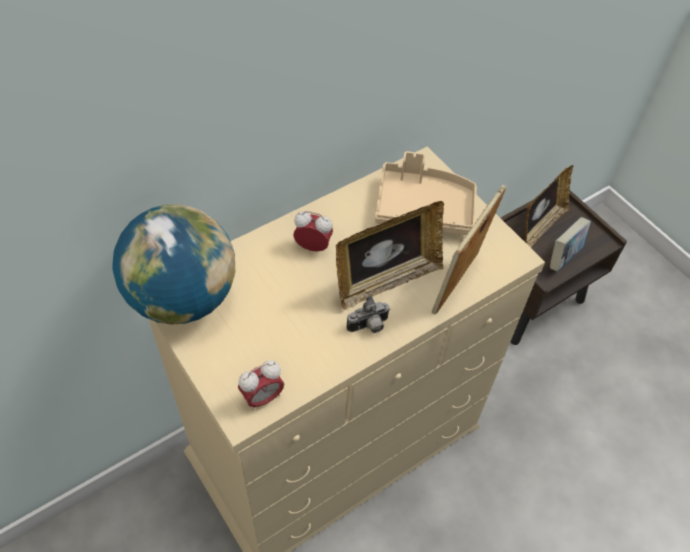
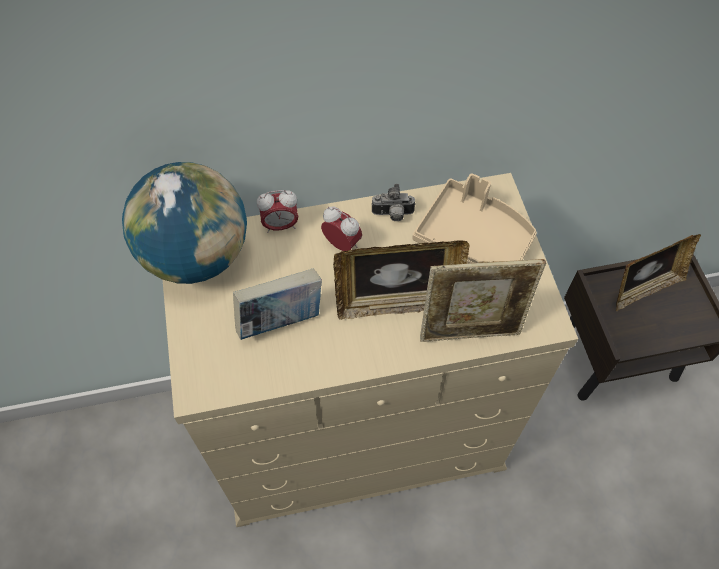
camera: 25 degrees right, 5 degrees up
(262, 397) = (222, 380): alarm clock -> alarm clock (280, 226)
(369, 326) = (357, 345): camera -> camera (393, 215)
(458, 285) = (470, 332): picture frame -> picture frame turned 150 degrees counterclockwise
(564, 257) = (656, 330): book -> book (281, 321)

